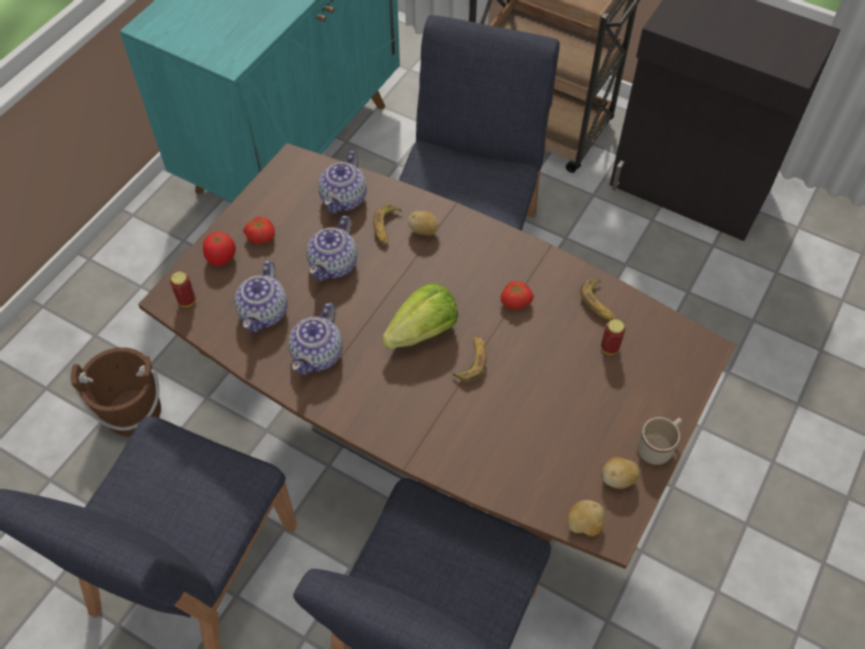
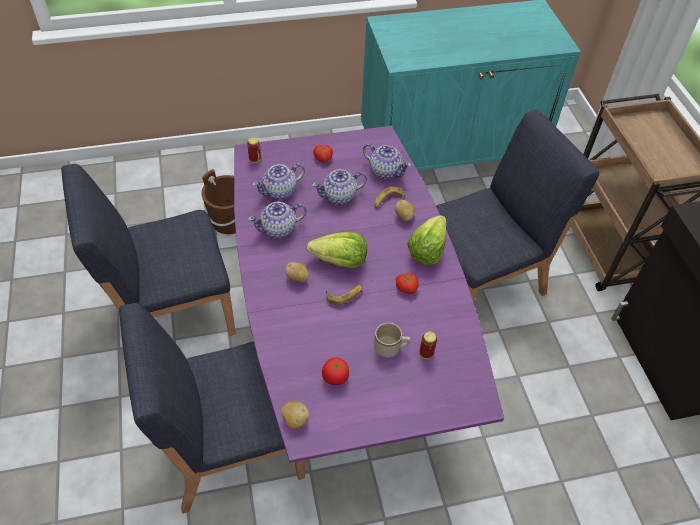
camera: 45 degrees right, 5 degrees down
(221, 258) = (293, 153): tomato -> tomato (335, 378)
(344, 198) = (385, 171): teapot -> teapot turned 120 degrees counterclockwise
(432, 438) = (345, 356): brown dining table -> purple dining table
(487, 247) = (427, 250): none -> lettuce
(598, 304) = (450, 327): banana -> none
(617, 479) = (341, 417): potato -> potato (297, 278)
(658, 446) = (385, 424): beige mug -> beige mug (391, 348)

